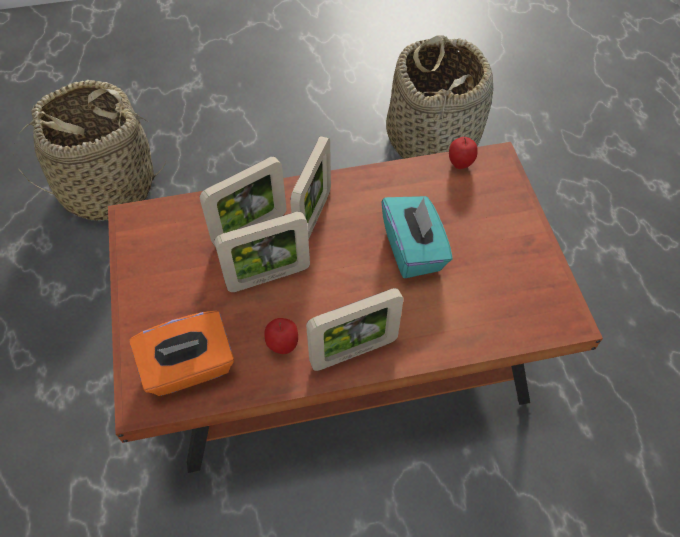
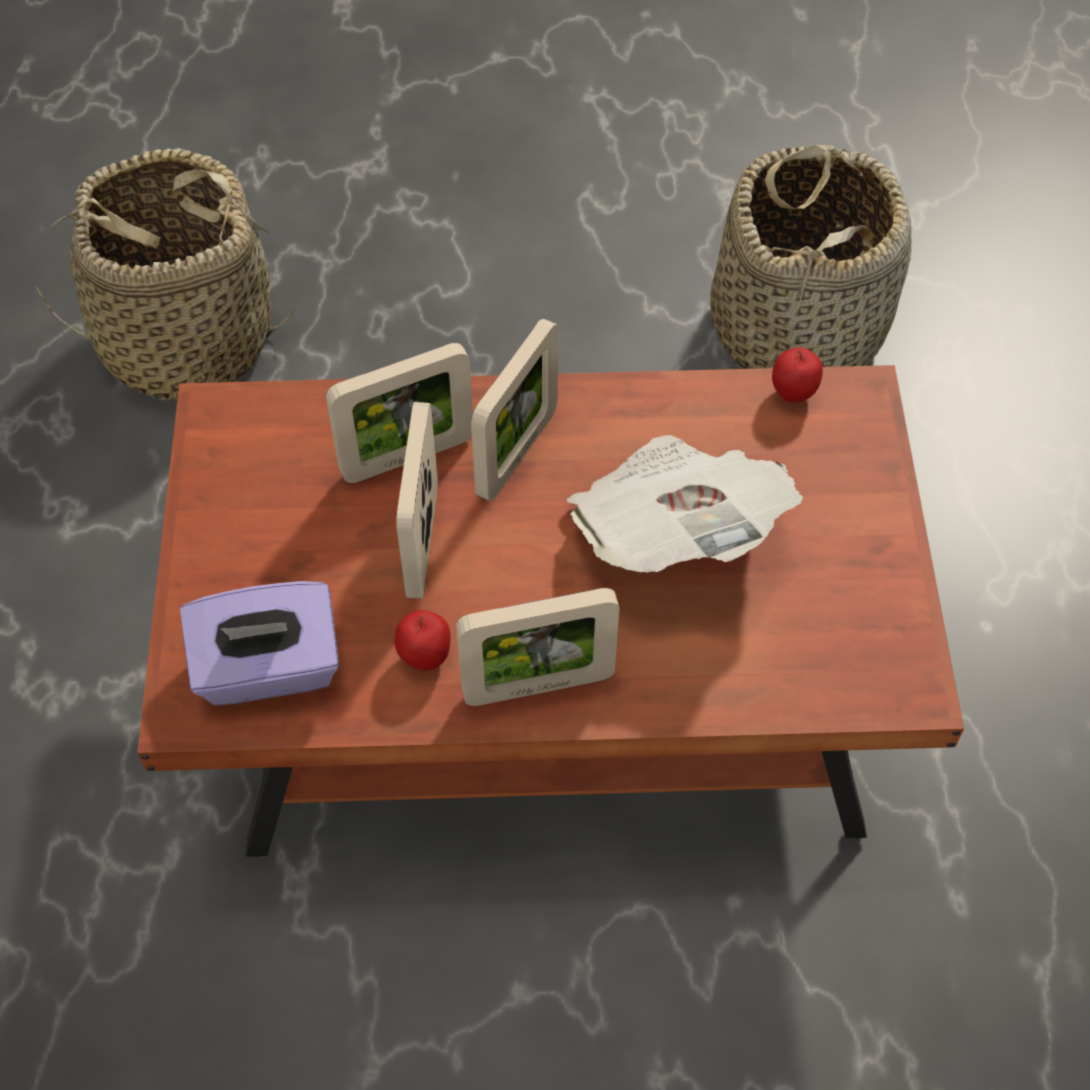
camera: 10 degrees right, 0 degrees up
(189, 368) = (269, 669): orange tissue box -> purple tissue box
(268, 277) = (422, 542): picture frame -> picture frame turned 105 degrees clockwise
(413, 250) = (676, 532): turquoise tissue box -> newspaper

